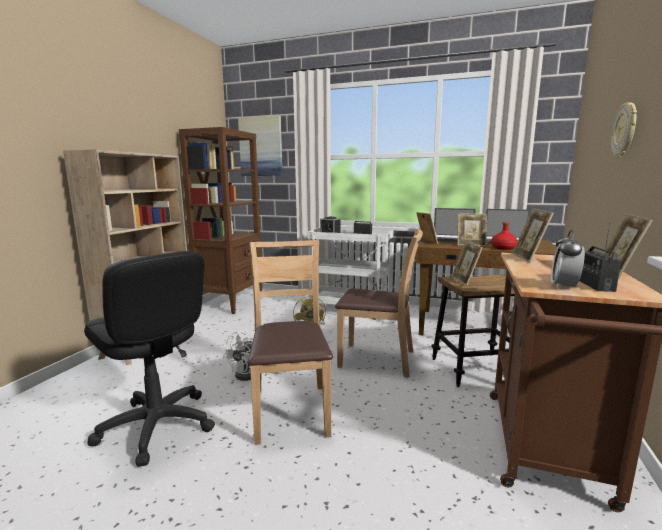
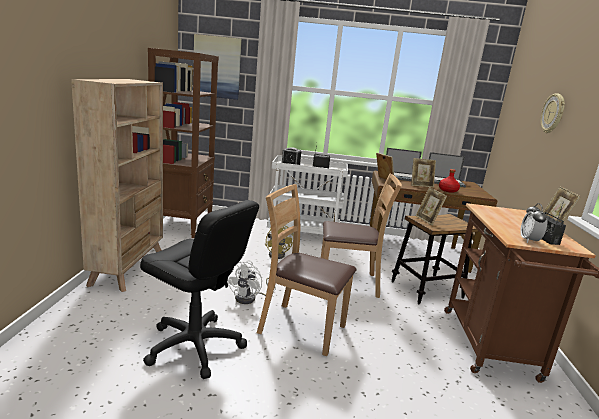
camera: 15 degrees left, 5 degrees up
(291, 411) = (301, 328): brown chair -> brown chair turned 45 degrees counterclockwise
(528, 258) = (489, 211): picture frame -> none

